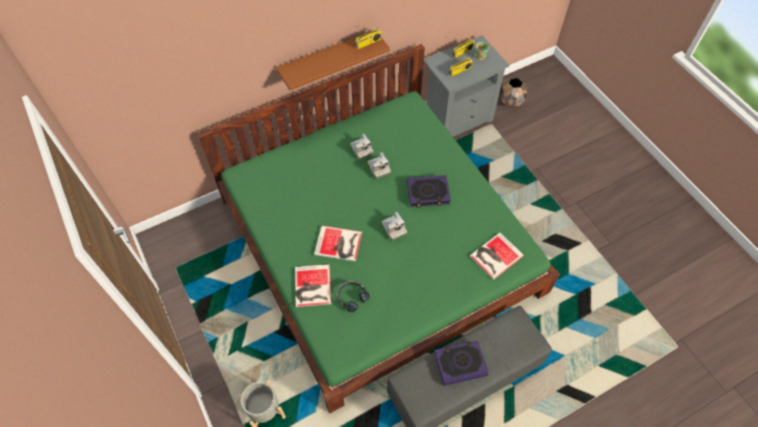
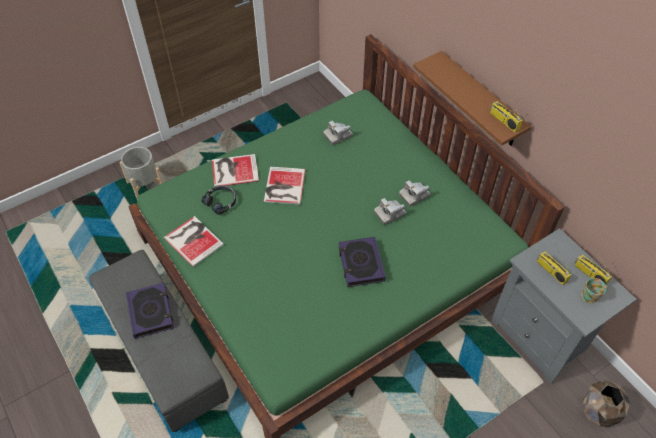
camera: 85 degrees right, 5 degrees down
(394, 229) = (307, 233): camera -> camera (338, 136)
(495, 256) = (277, 338): book -> book (193, 239)

